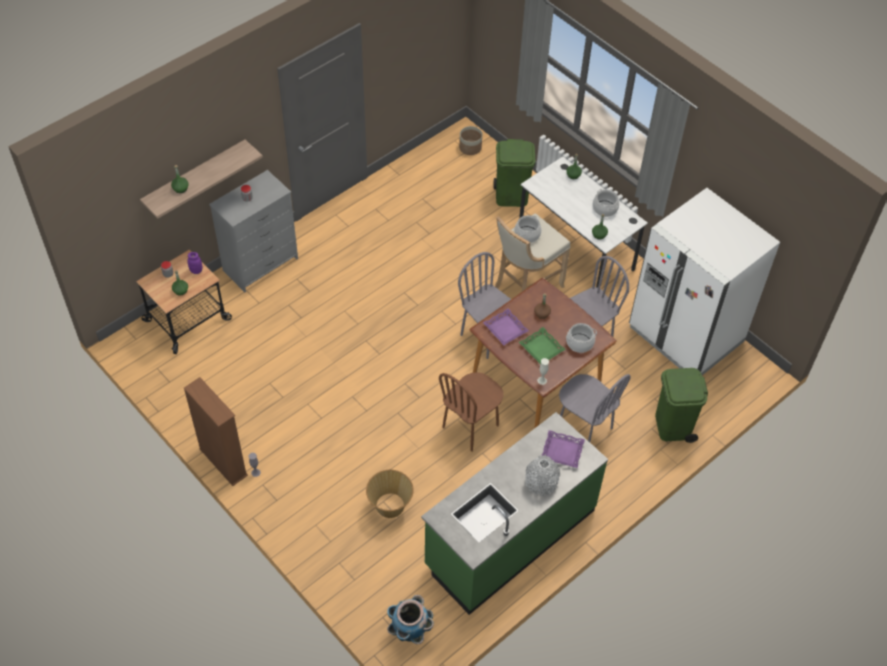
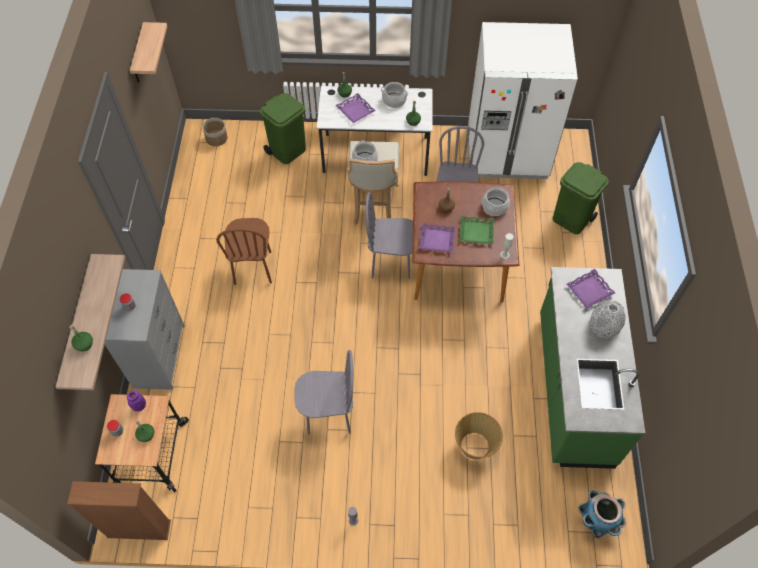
camera: 45 degrees left, 5 degrees up
(223, 462) = (319, 538): brown bookcase -> brown bookcase (139, 529)
(420, 32) = (139, 55): none -> shelf
(470, 426) = (457, 336): brown chair -> brown chair (253, 268)
(565, 193) = (355, 110): none -> purple tray
(584, 428) = (525, 270): grey chair -> grey chair (328, 415)

